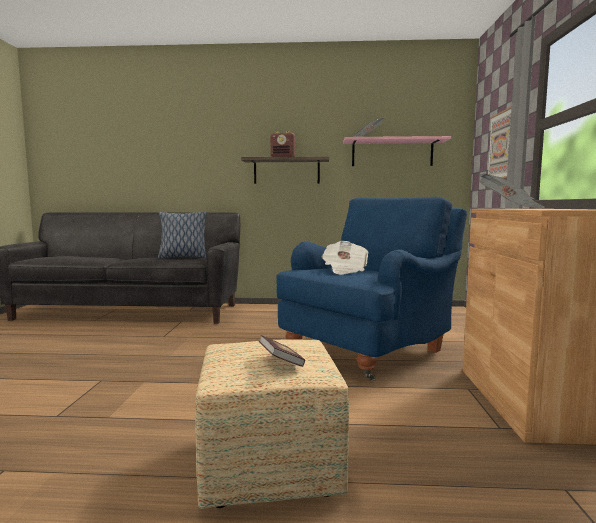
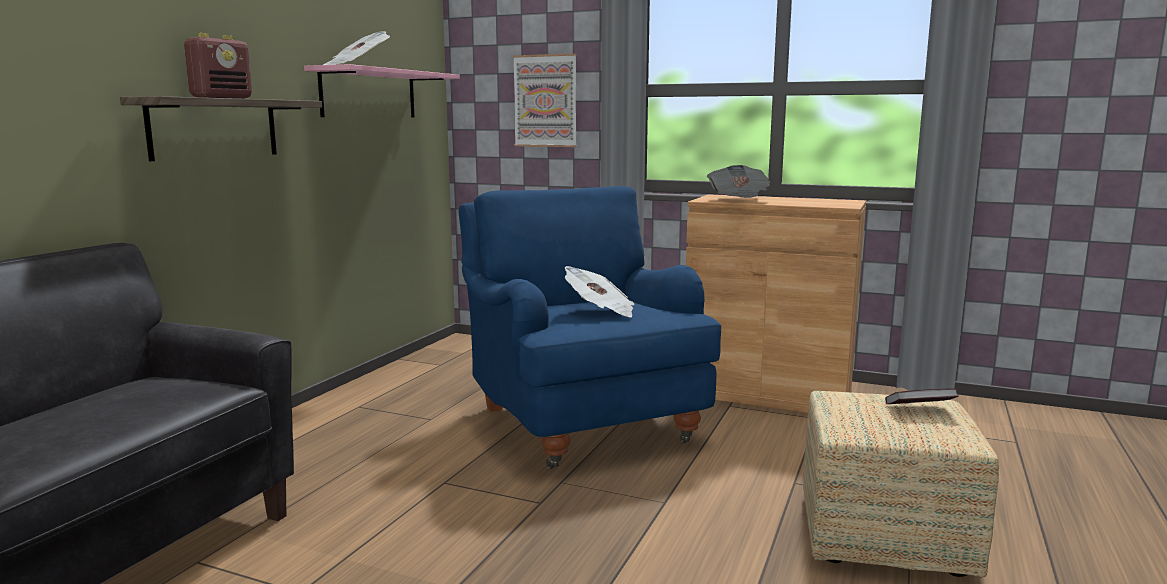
camera: 70 degrees left, 5 degrees up
(183, 257) = (146, 394): pillow -> none

